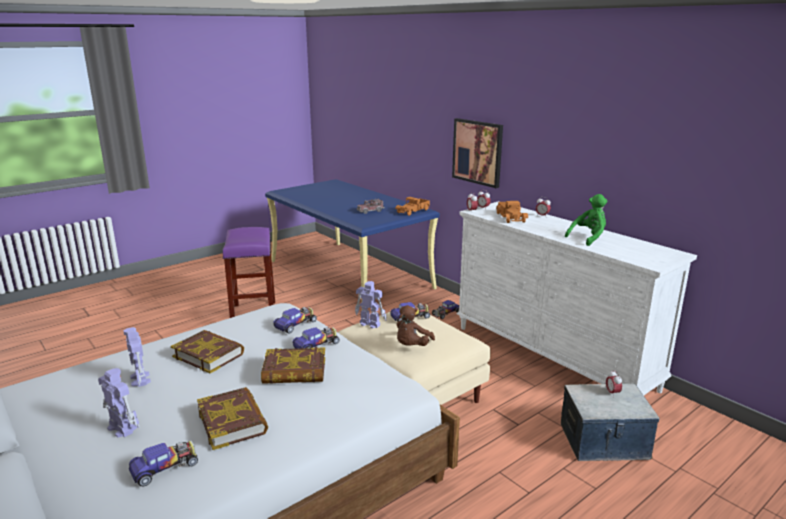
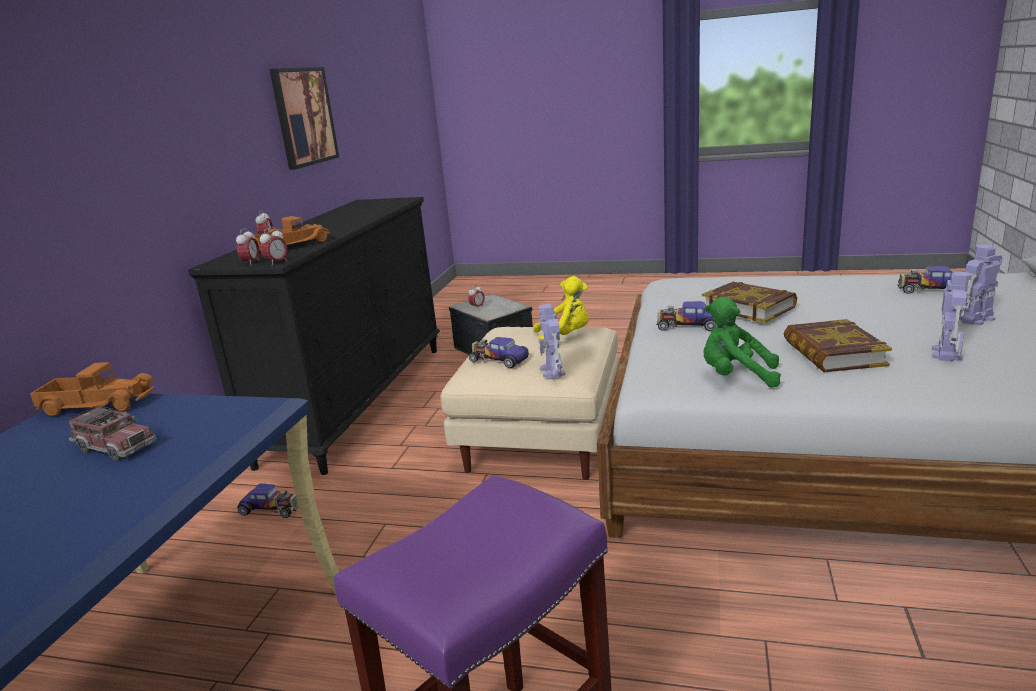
camera: 125 degrees left, 0 degrees up
(121, 428) = (975, 319): toy robot -> toy robot turned 60 degrees clockwise
(233, 422) = (849, 296): book -> none
(295, 324) = (676, 351): toy car -> none
(412, 346) = (565, 337): brown plush toy -> yellow plush toy
(477, 152) = (105, 198): picture -> picture (304, 117)
(552, 357) = (359, 400): white dresser -> black dresser
(588, 238) = (347, 218): green plush toy -> green plush toy (736, 377)

